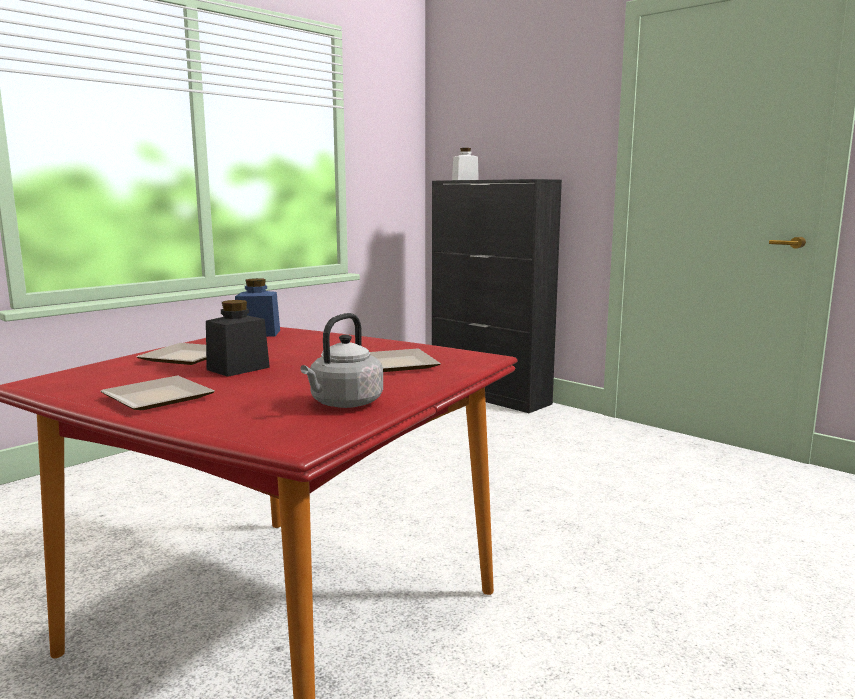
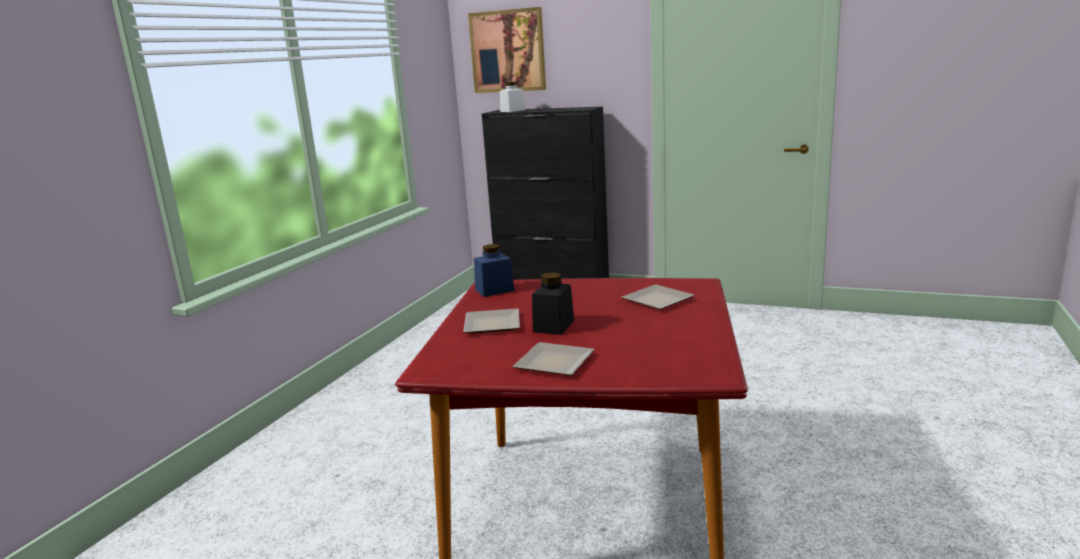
camera: 20 degrees left, 5 degrees up
(344, 404) = (687, 340): grey kettle -> none
(474, 117) = (508, 51): none -> picture

